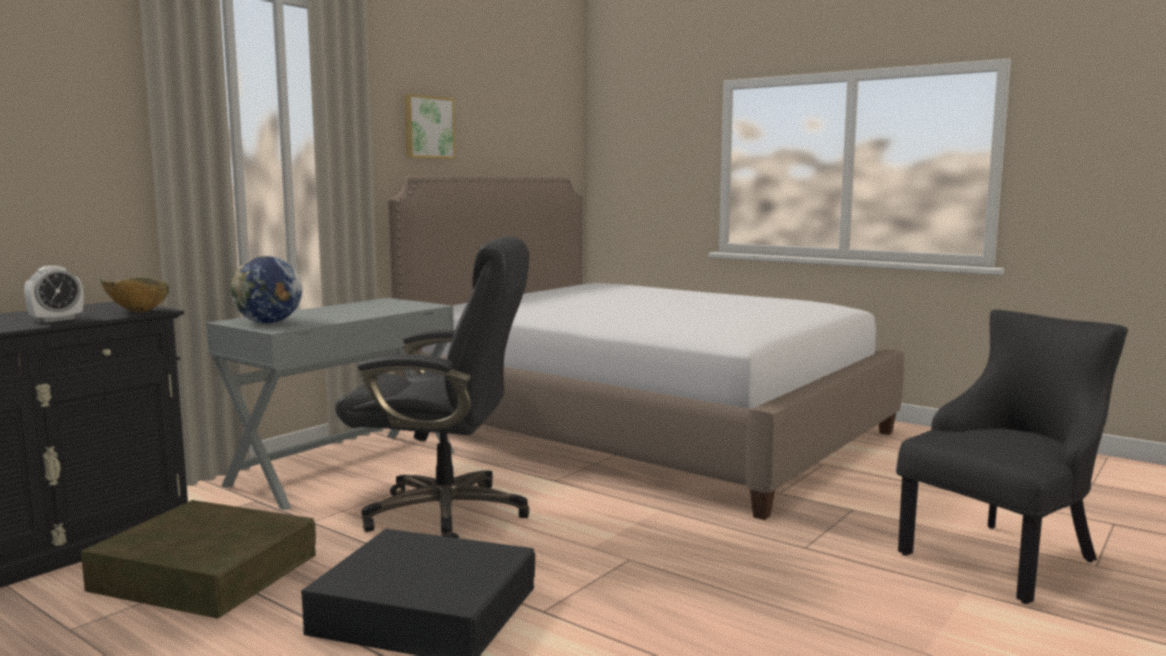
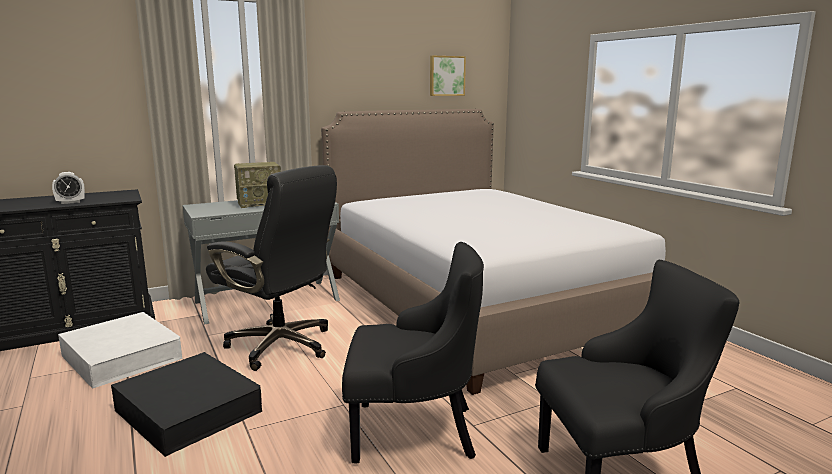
camera: 25 degrees right, 5 degrees up
(136, 312) = (117, 199): bowl -> none
(205, 572) = (122, 357): brown storage box -> white storage box
(268, 322) = (209, 208): globe -> none
(334, 312) = (260, 203): none -> radio
(428, 127) = (360, 77): picture -> picture (446, 76)
(749, 568) = (411, 432): none -> black chair

